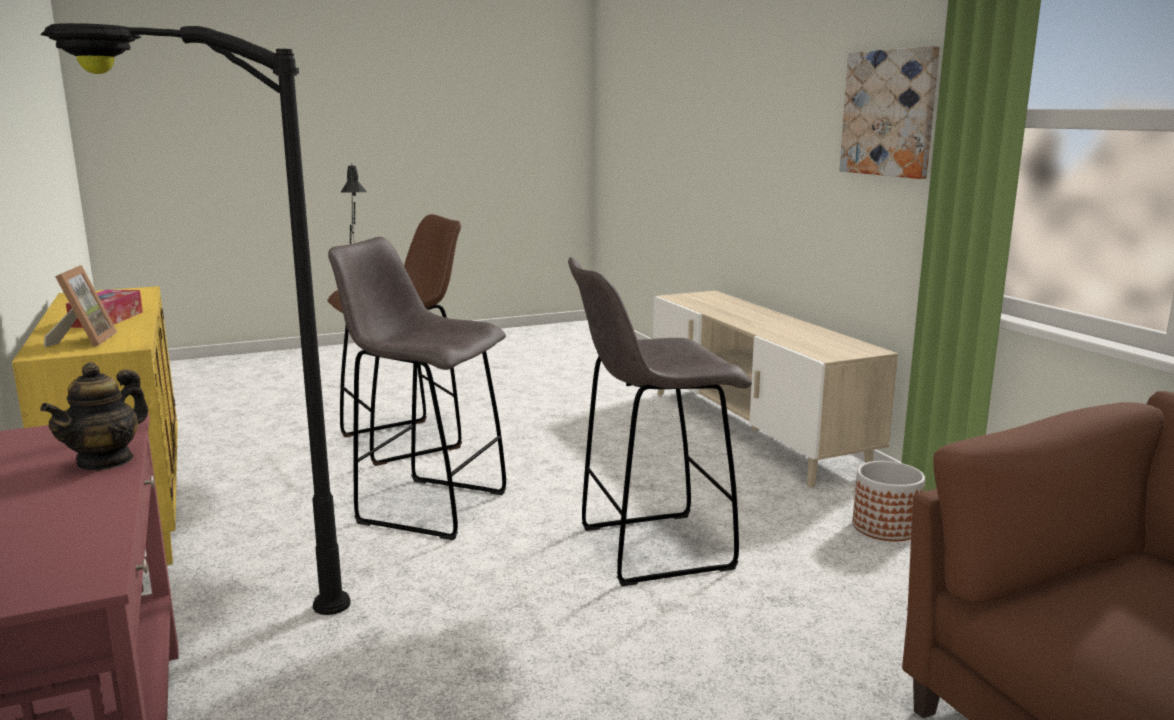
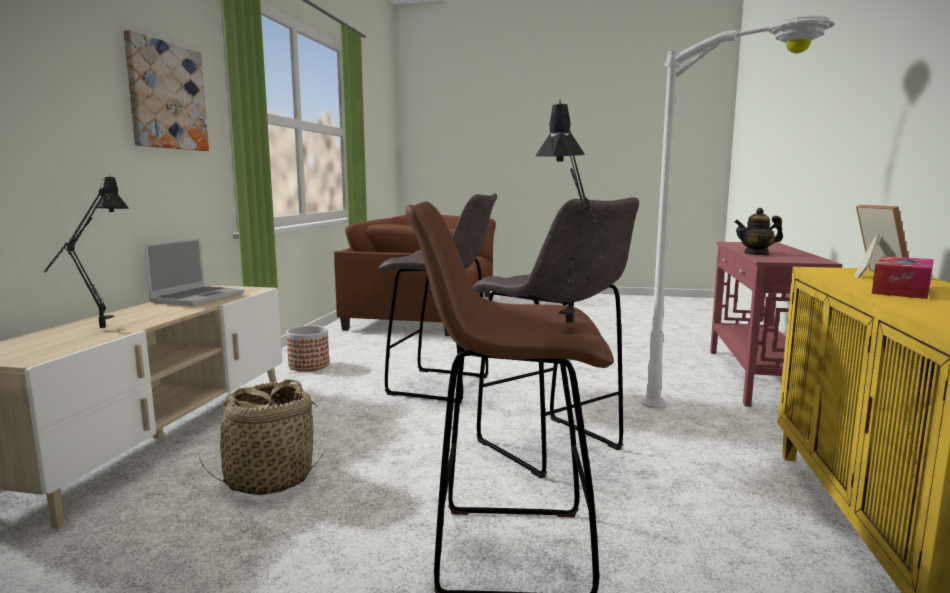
camera: 145 degrees left, 5 degrees down
(84, 341) = (872, 274): picture frame -> picture frame turned 150 degrees clockwise
(106, 461) = (756, 253): teapot -> teapot turned 150 degrees counterclockwise
(217, 606) = (729, 420): black floor lamp -> white floor lamp
(609, 432) = (268, 479): none -> basket
(718, 308) = (98, 332): none -> black table lamp
(811, 337) = (198, 298): none -> laptop

